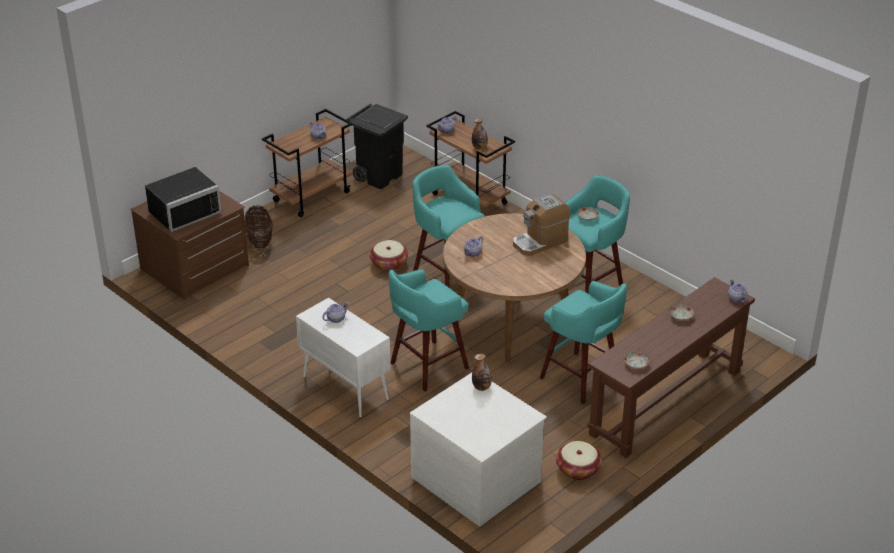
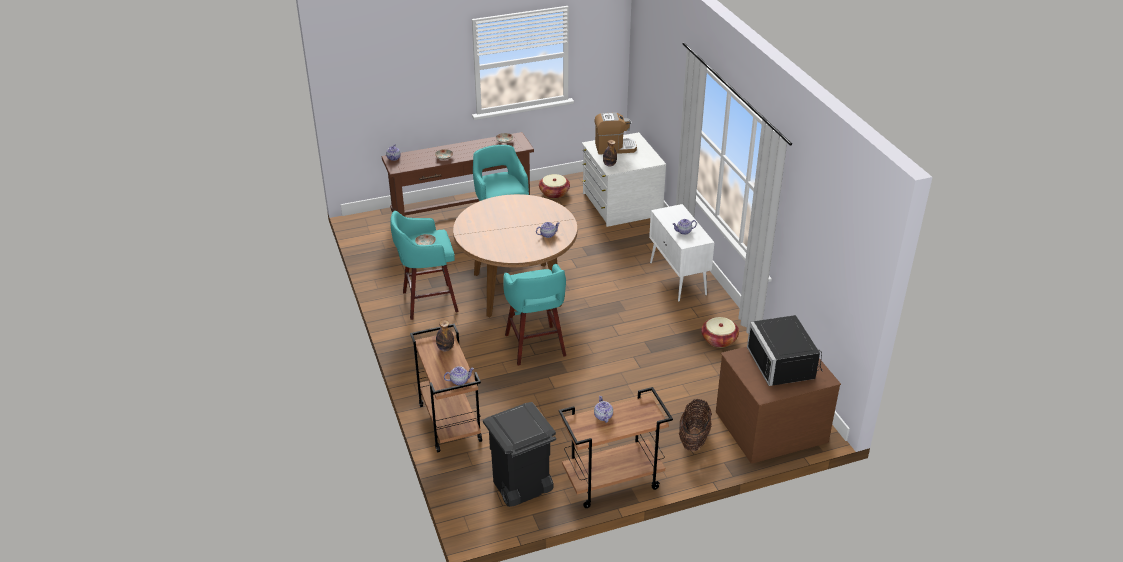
camera: 155 degrees left, 0 degrees up
(183, 211) = (785, 364): black microwave -> black microwave turned 90 degrees counterclockwise
(389, 264) = (580, 373): basket -> basket (719, 340)
(427, 367) = (607, 276): turquoise stool -> none
(540, 242) = (487, 229): coffee machine -> coffee machine (614, 148)

